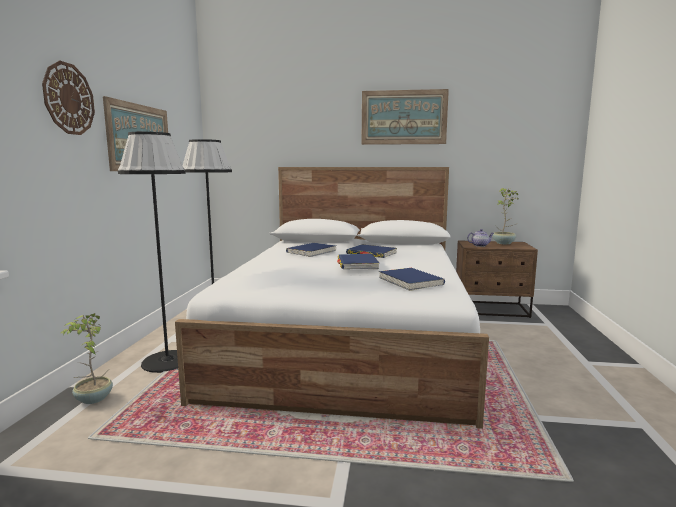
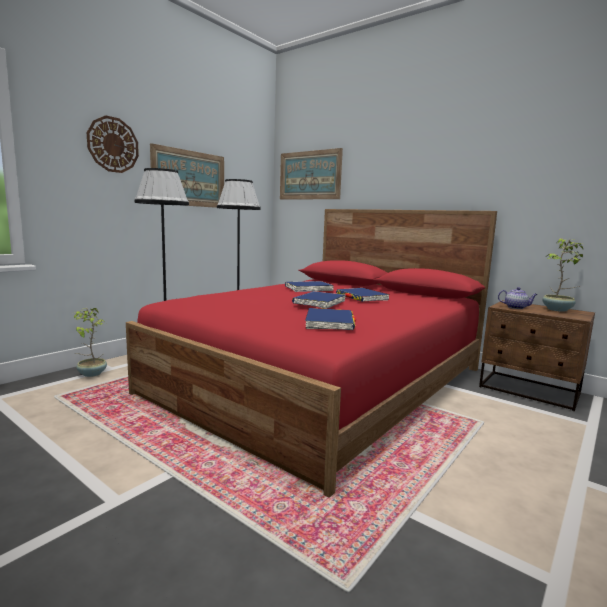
camera: 30 degrees right, 0 degrees up
(349, 339) = (325, 380): white bed -> red bed
(404, 117) = (450, 155): picture -> picture (309, 175)

